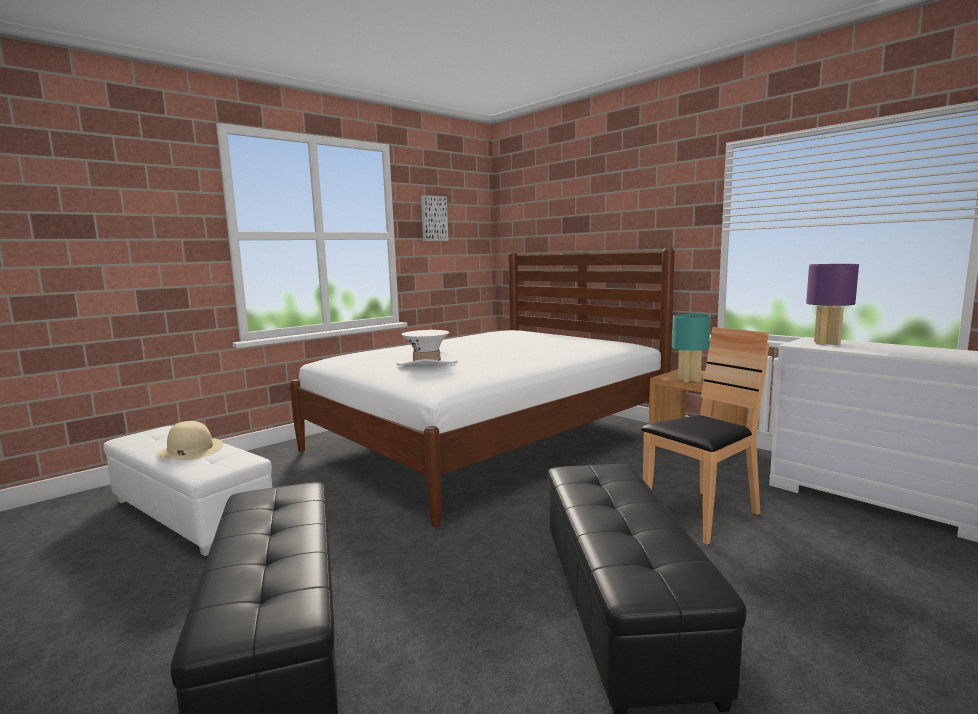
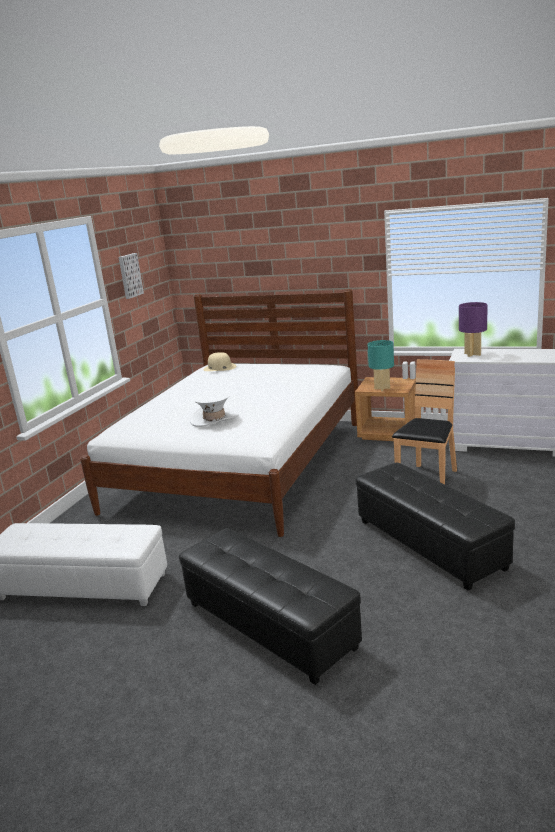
camera: 25 degrees left, 10 degrees up
(190, 450) = (83, 536): beige hat -> beige hat (219, 368)

